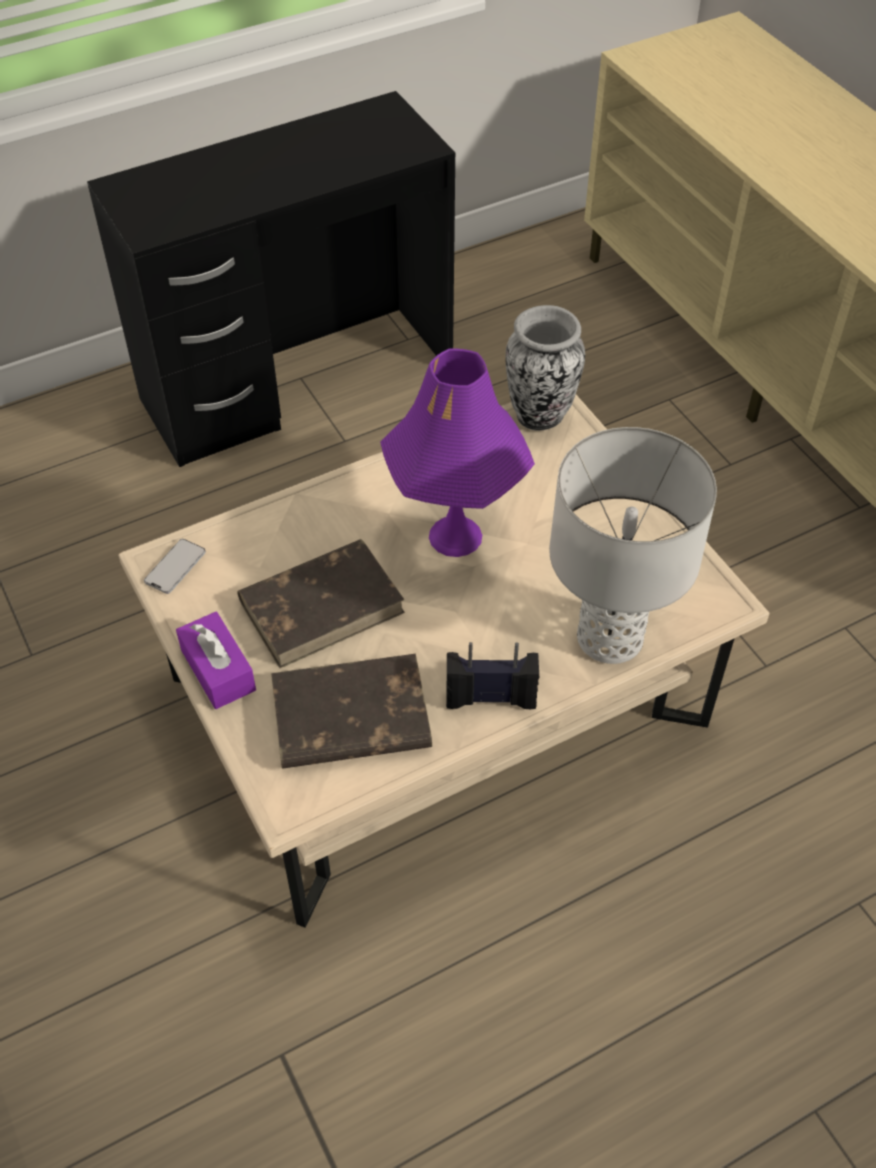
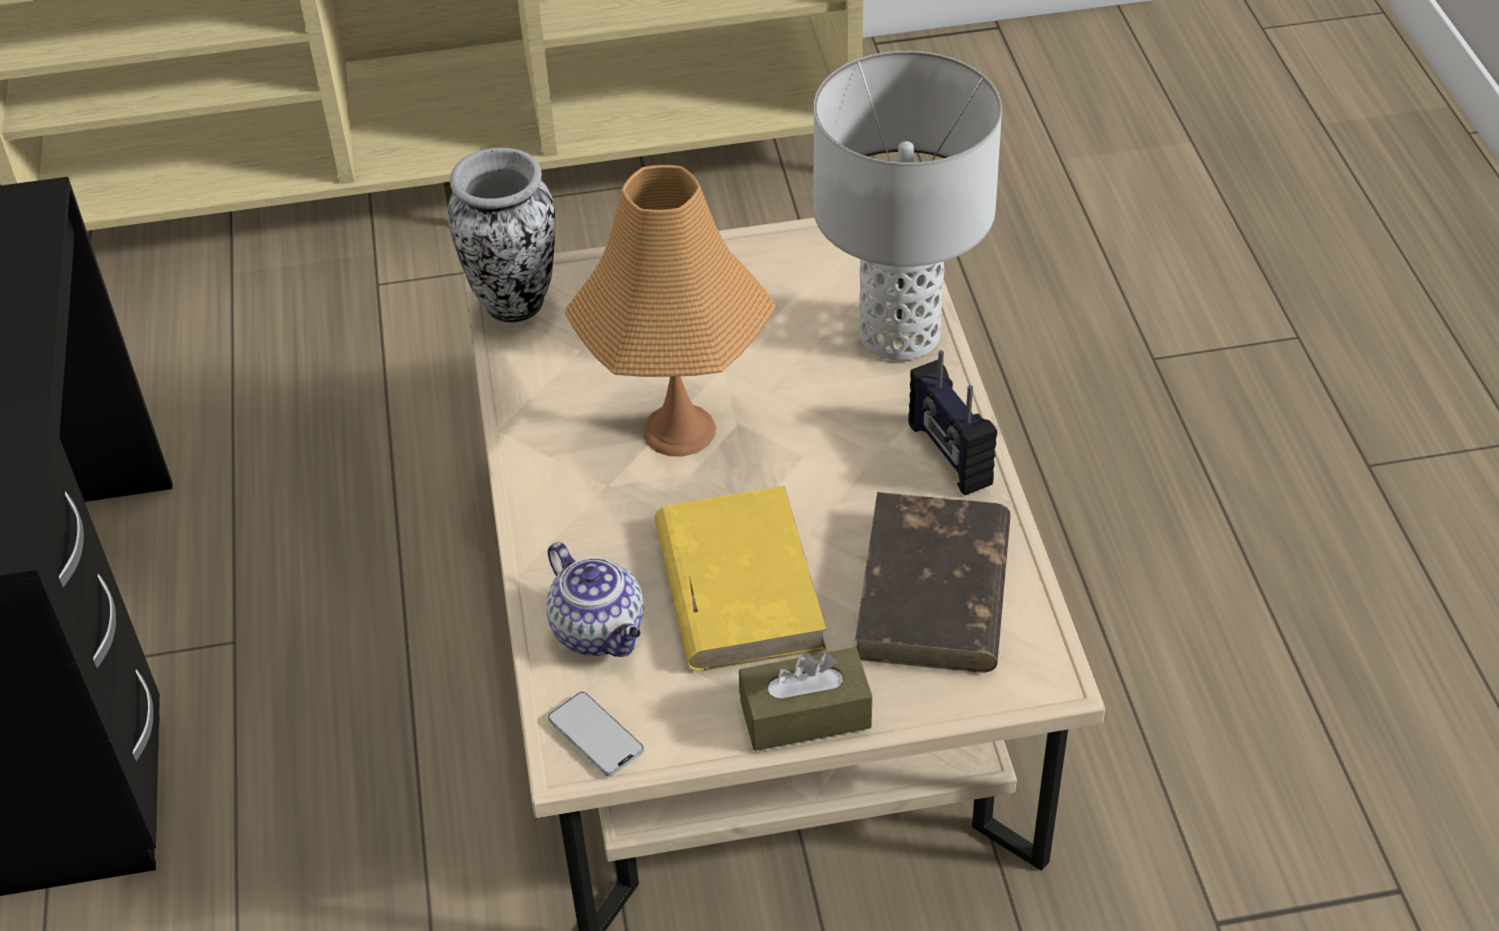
camera: 70 degrees left, 5 degrees down
(218, 670) = (805, 714): purple tissue box -> brown tissue box
(261, 546) = (600, 631): none -> teapot
(323, 605) = (738, 585): brown book -> yellow book
(455, 536) = (678, 430): purple table lamp -> orange table lamp
(490, 697) = (948, 454): radio -> radio turned 45 degrees counterclockwise

